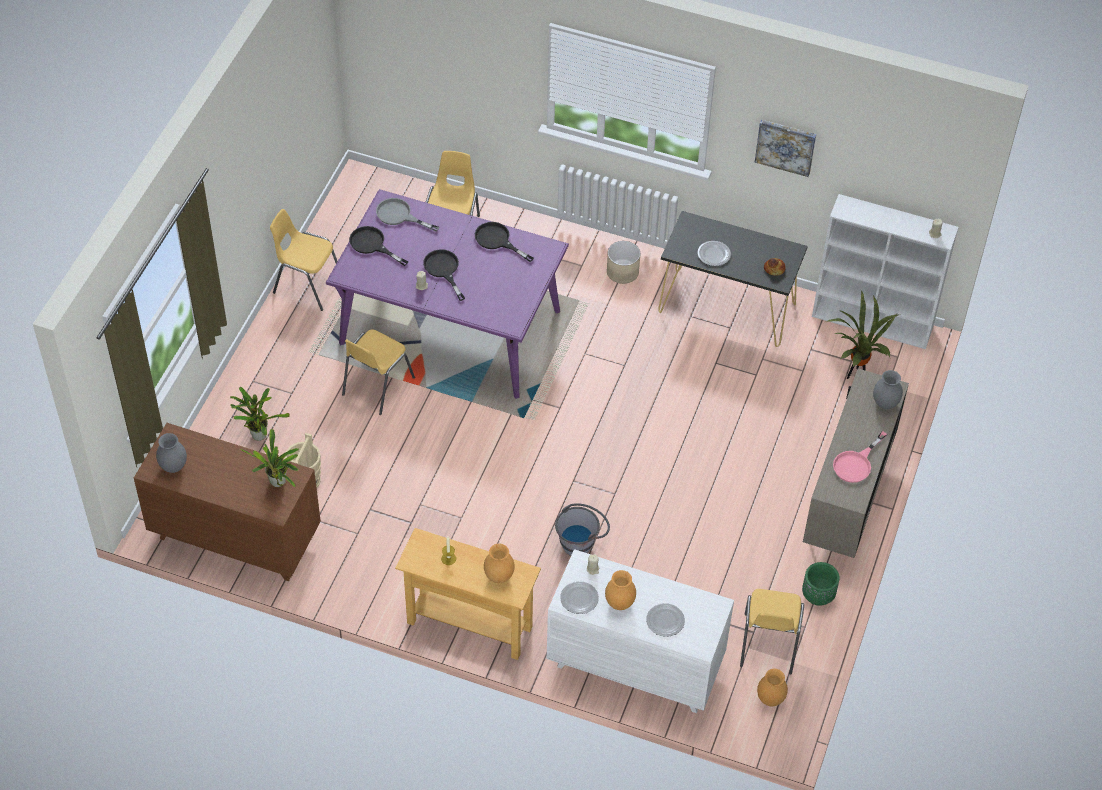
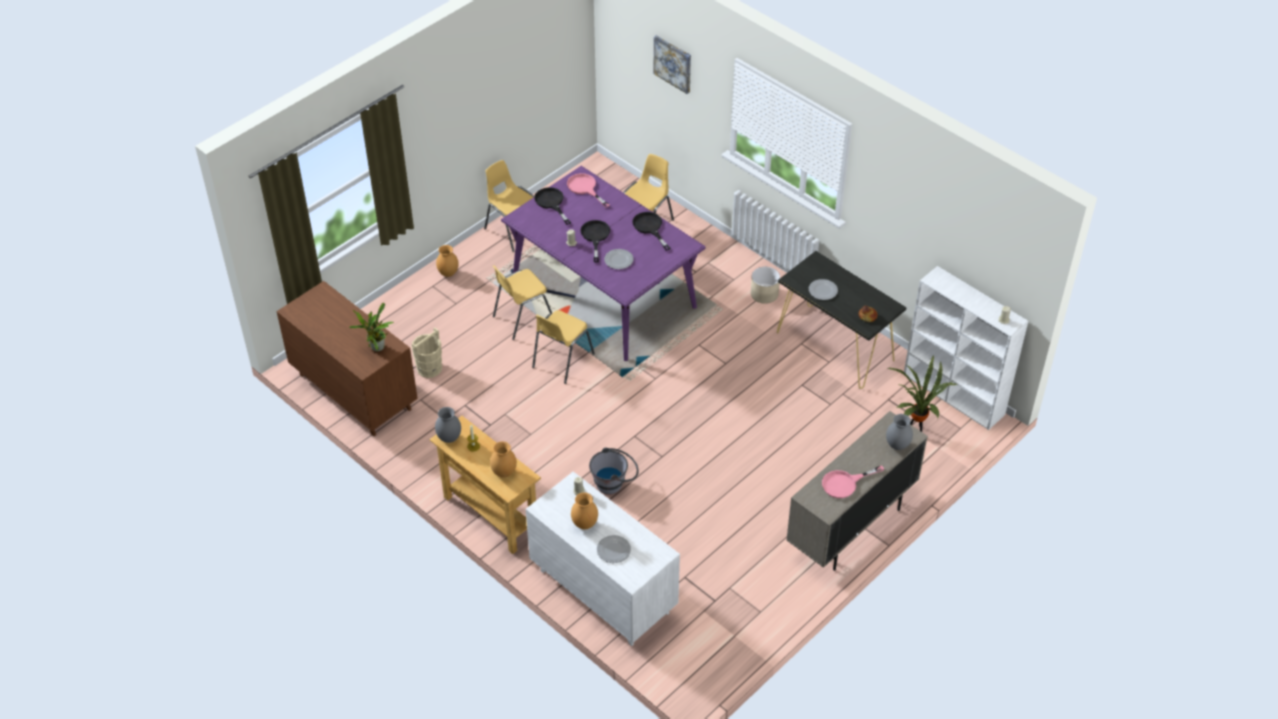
camera: 25 degrees right, 5 degrees down
(174, 466) = (309, 312): grey vase -> grey vase (450, 438)
(258, 434) = (414, 324): potted plant -> none
(399, 216) = (585, 188): grey frying pan -> pink frying pan
(579, 598) = (555, 509): plate -> plate (619, 260)
(768, 644) = (721, 614): yellow chair -> yellow chair (562, 360)
(770, 699) = (699, 657): brown vase -> brown vase (448, 273)
(785, 146) = (900, 211): picture -> picture (673, 63)
(817, 595) = (785, 591): green planter -> none

